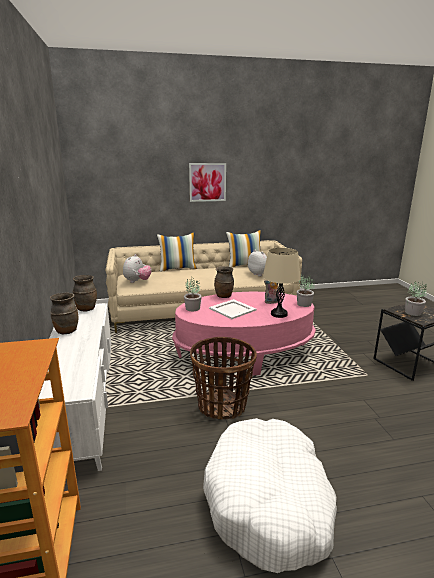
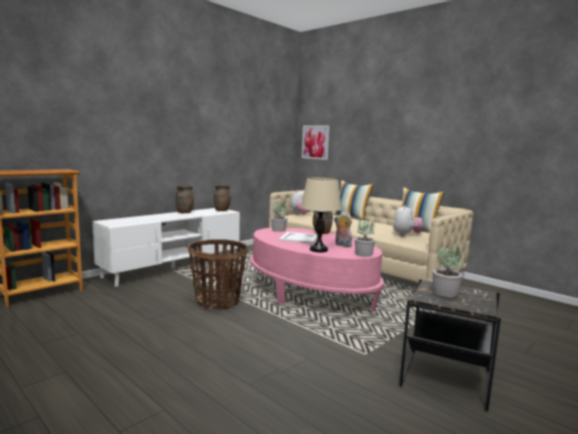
camera: 55 degrees right, 10 degrees down
(207, 182) = (401, 135): picture -> picture (315, 142)
(269, 502) = (114, 339): white dog bed -> none

